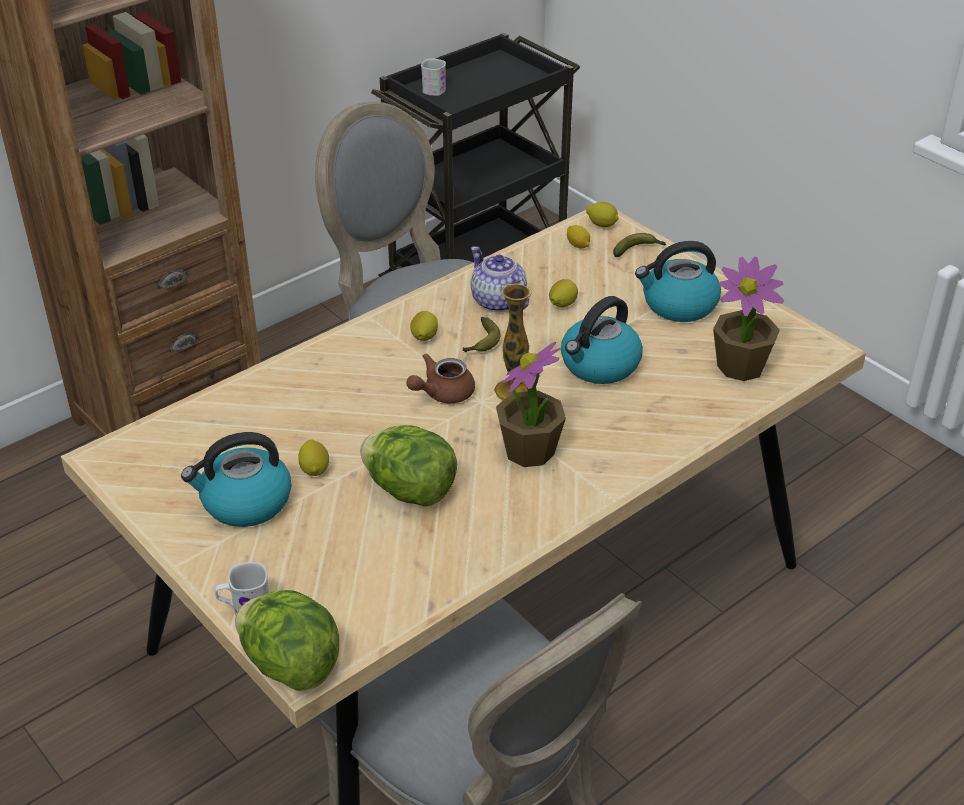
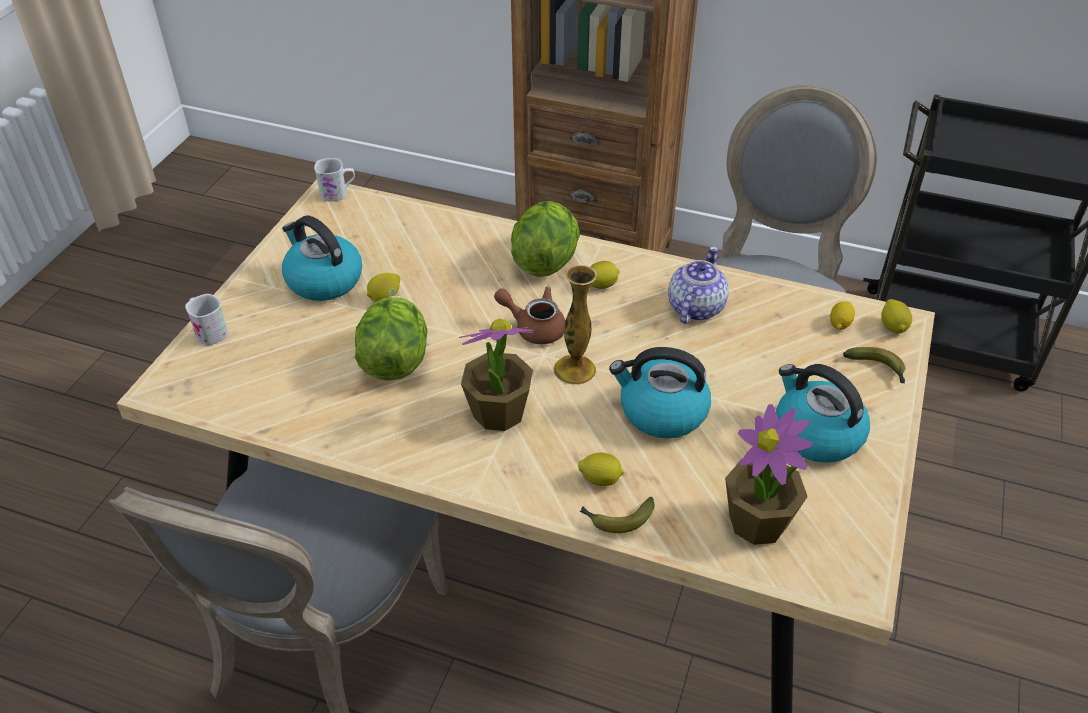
camera: 60 degrees right, 5 degrees up
(289, 665) = (161, 379): lettuce -> lettuce (545, 261)
(435, 89) = (977, 134): white mug -> white mug (338, 193)
(481, 343) = (625, 322): banana -> banana (616, 519)
(562, 304) = (732, 350): lemon -> lemon (600, 479)

